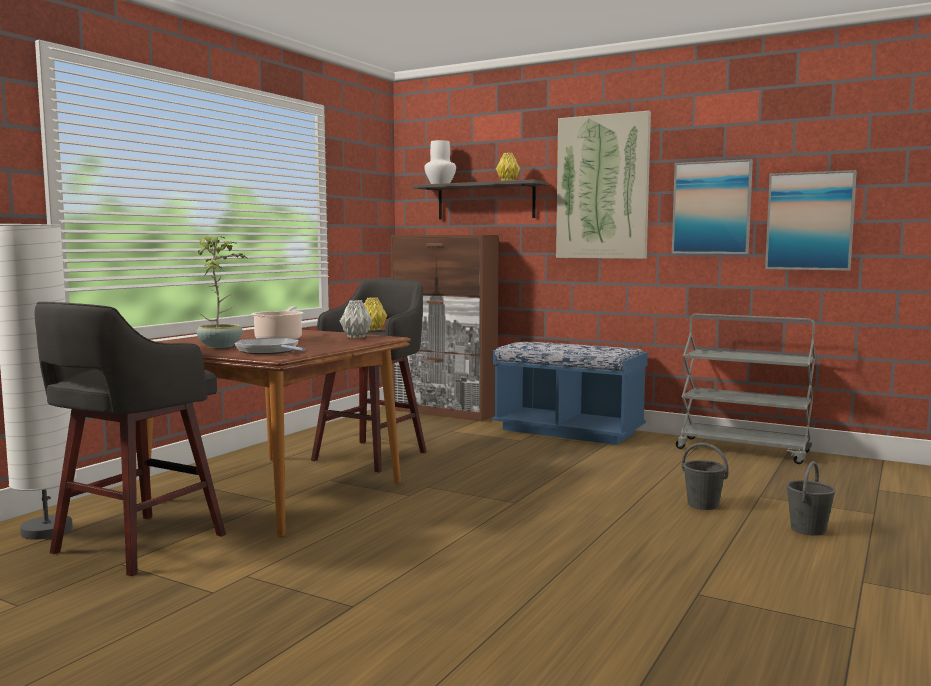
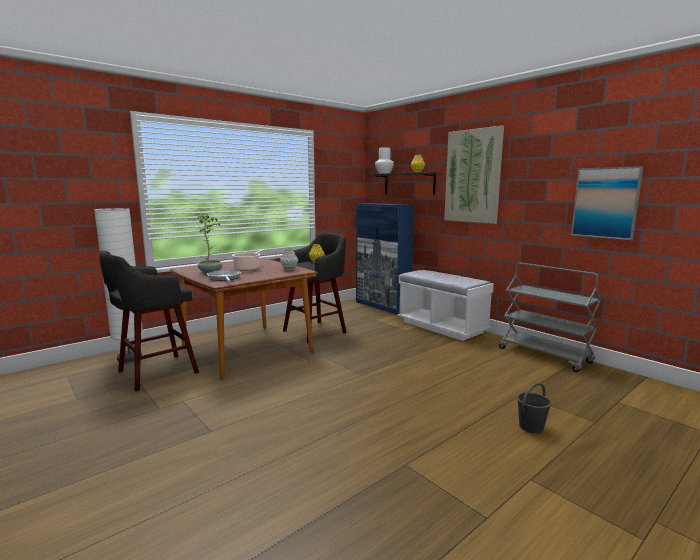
camera: 20 degrees right, 5 degrees up
(444, 412) = (382, 306): brown cabinet -> blue cabinet
(568, 431) = (441, 327): blue bench -> white bench
(703, 505) = (475, 395): grey bucket -> none
(711, 208) = (539, 191): picture -> none

